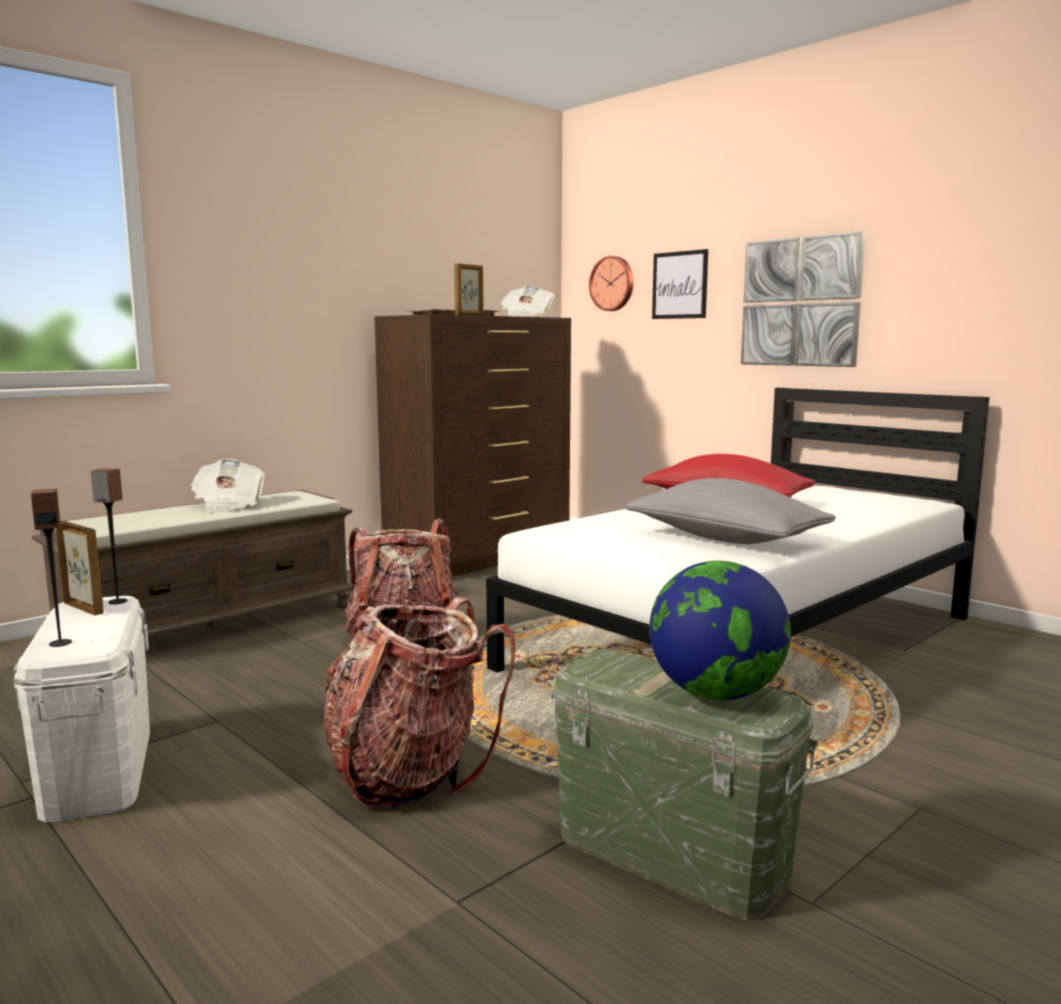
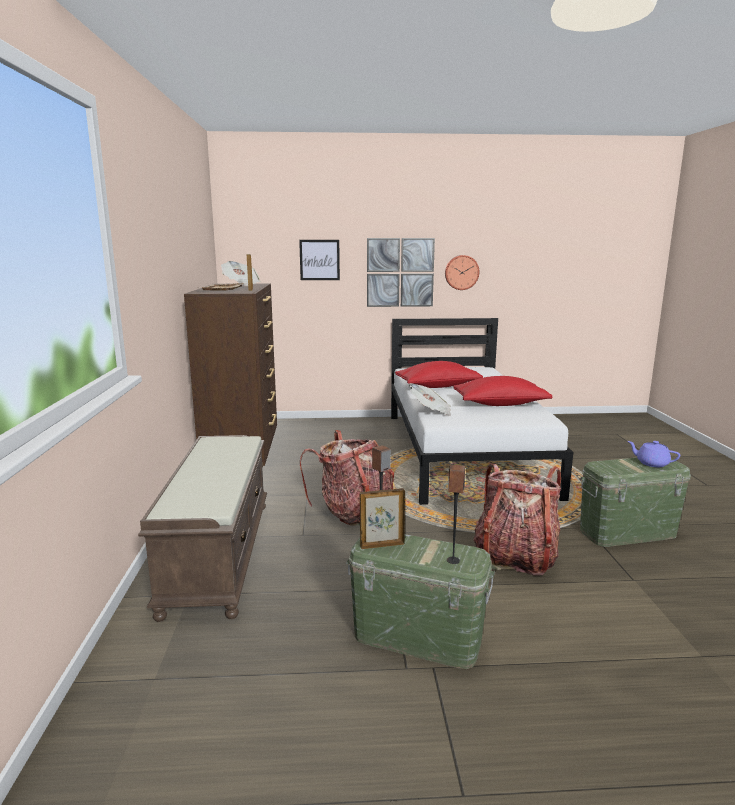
camera: 50 degrees left, 5 degrees up
(99, 769) = (418, 638): white storage box -> green storage box
(228, 505) = (212, 460): newspaper -> newspaper (430, 411)
(613, 283) = (265, 256): wall clock -> wall clock (461, 272)
(716, 694) = (651, 463): globe -> purple teapot
(725, 539) = (500, 404): grey pillow -> red pillow

